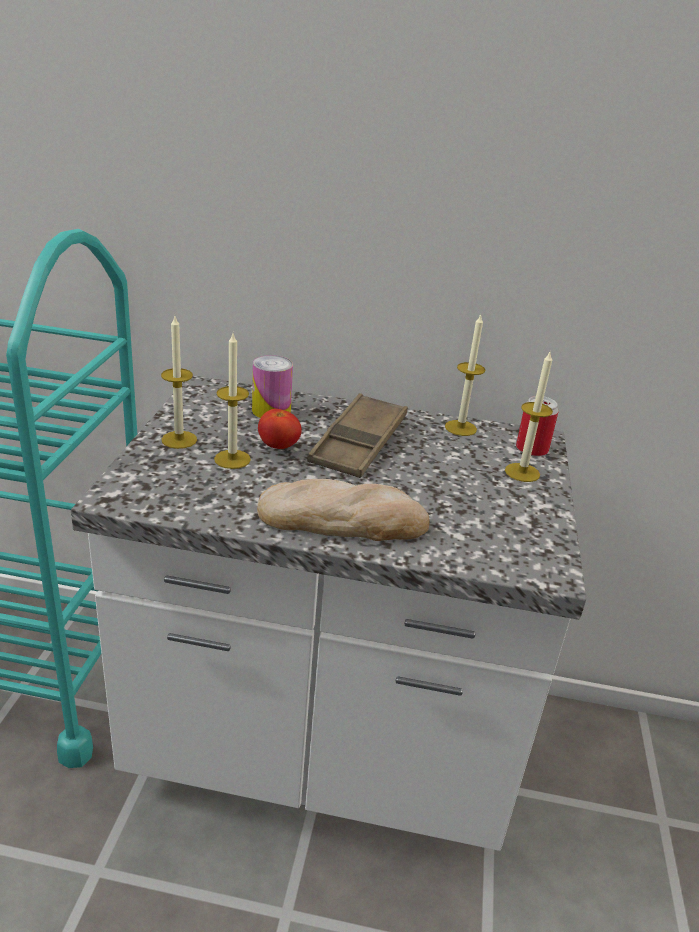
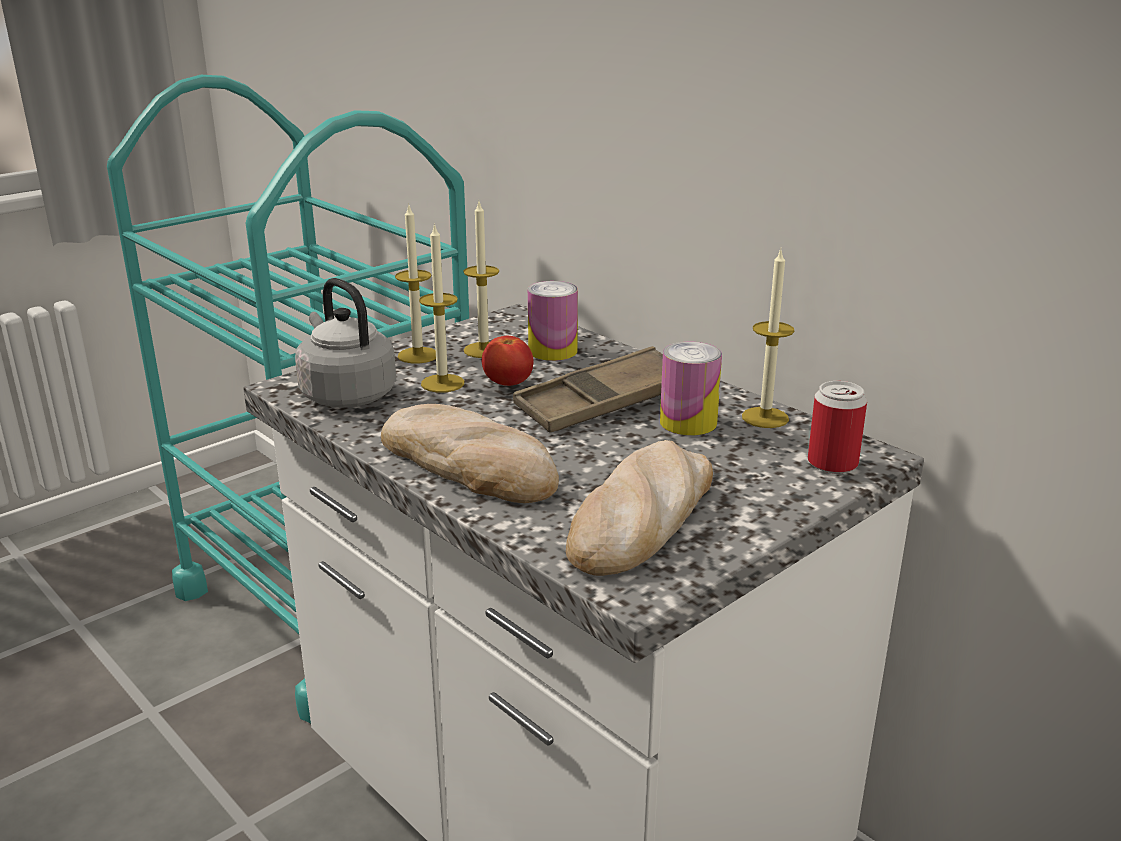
camera: 40 degrees right, 5 degrees down
(172, 490) = (346, 394): none -> grey kettle
(426, 444) = (688, 422): none -> can
(491, 522) = (641, 517): none -> bread
(522, 472) = (774, 482): candle -> candle (484, 350)

